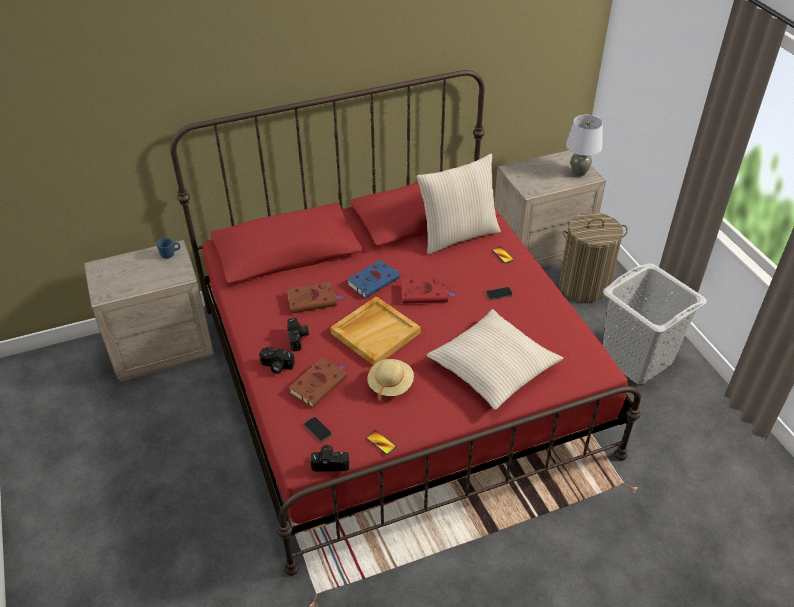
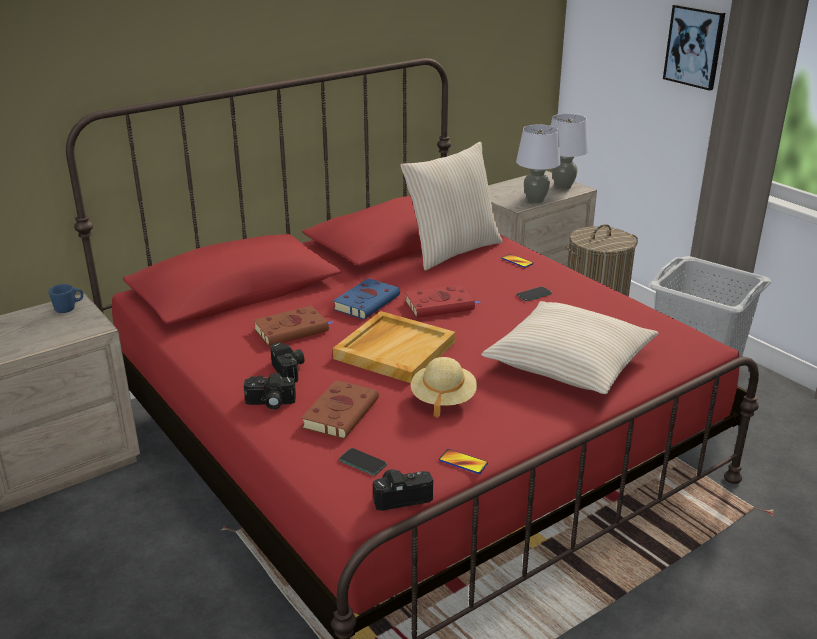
camera: 15 degrees left, 15 degrees down
(548, 186) = (535, 200): none -> grey table lamp
(690, 92) = (694, 46): none -> picture

